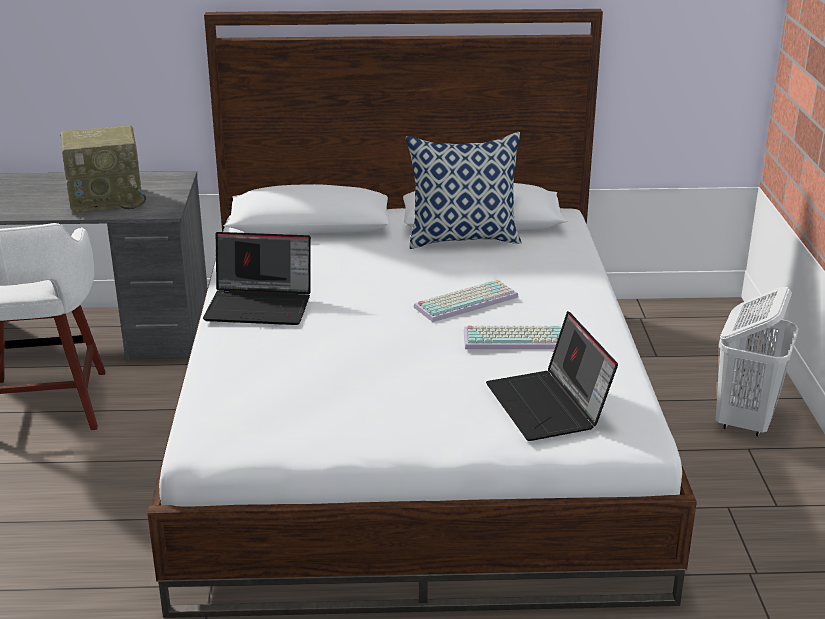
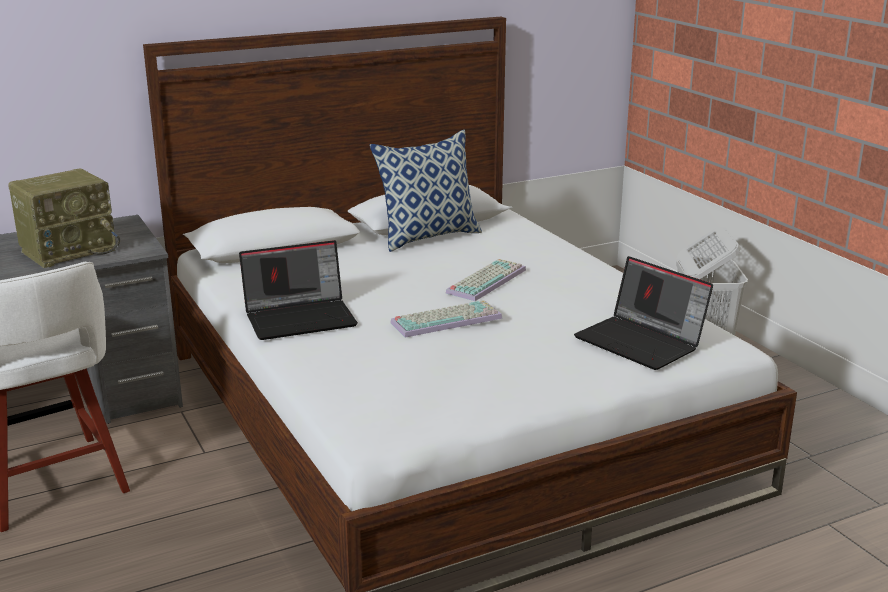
camera: 25 degrees left, 5 degrees down
(519, 338) = (561, 299): keyboard -> keyboard (447, 319)

